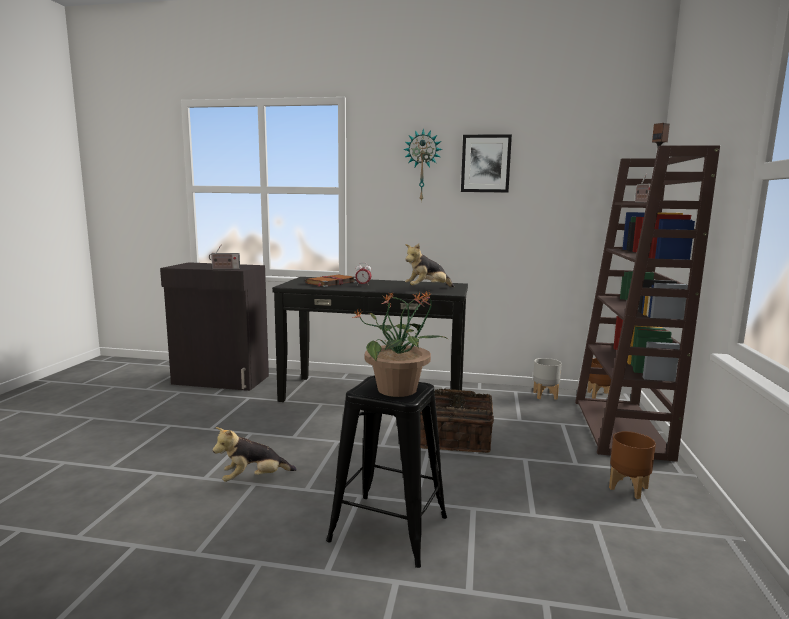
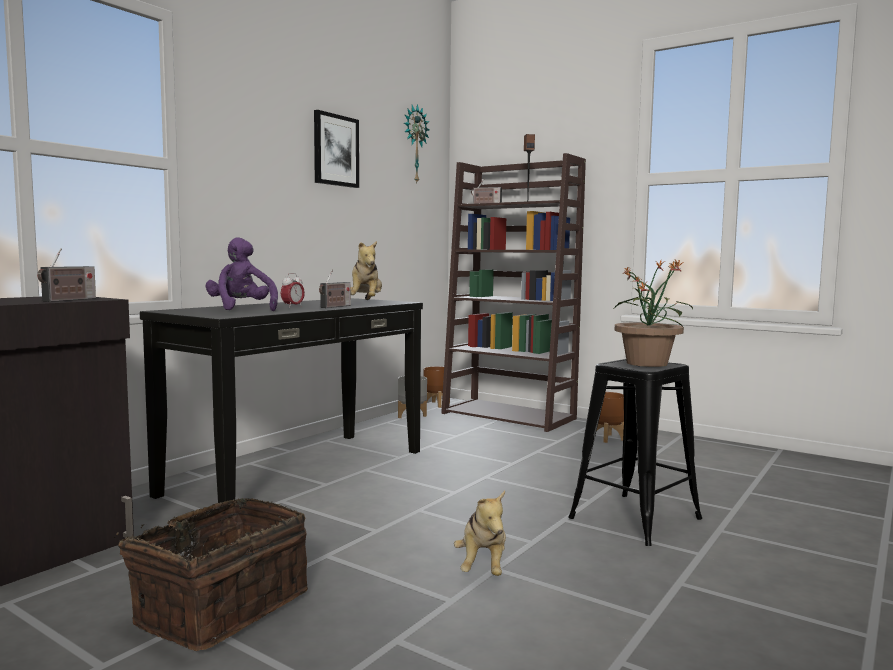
camera: 65 degrees left, 5 degrees down
(330, 282) = (241, 309): brown book -> purple plush toy
(379, 289) = (335, 306): none -> radio
(422, 166) = (274, 142): wall clock -> wall clock (414, 144)
(454, 440) = (474, 464): basket -> basket (219, 608)

